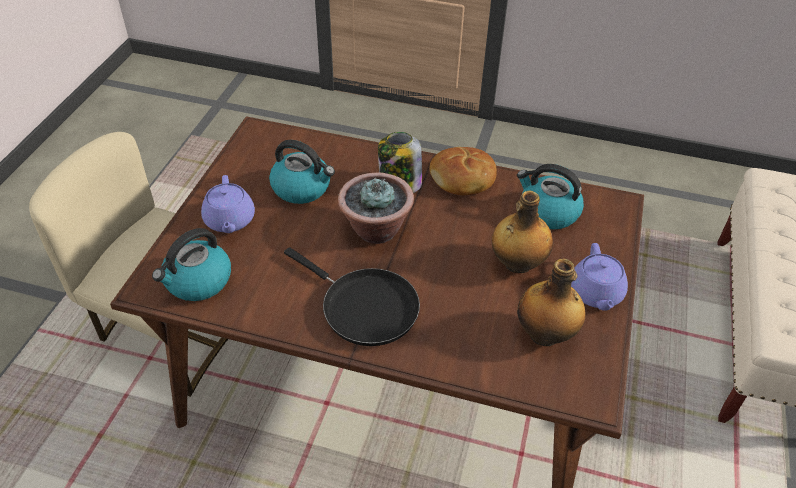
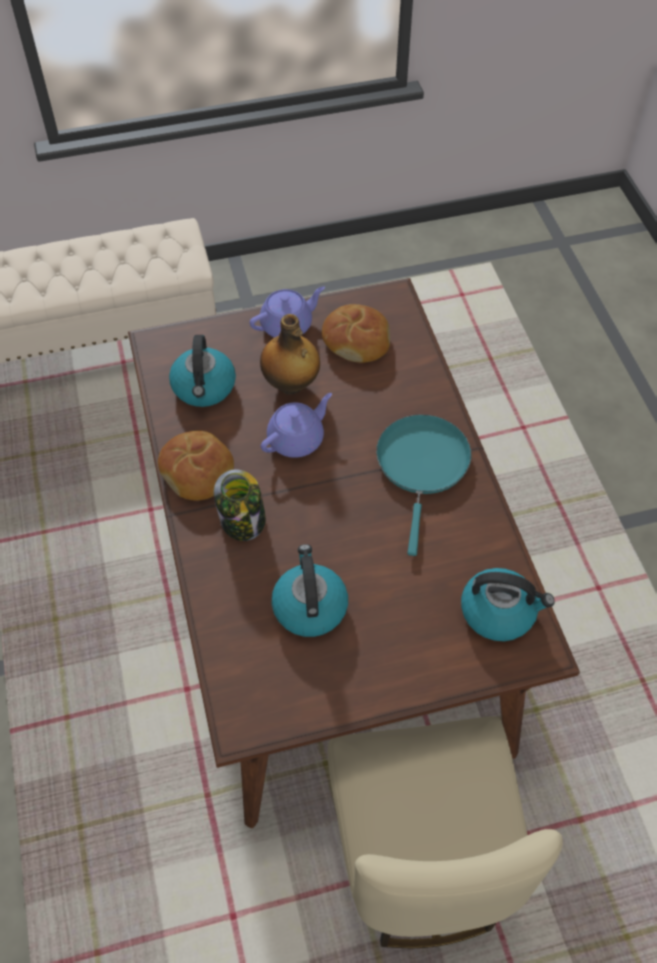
camera: 120 degrees left, 10 degrees up
(229, 221) = (405, 642): purple teapot -> purple teapot (297, 439)
(364, 307) = (422, 465): black frying pan -> turquoise frying pan
(375, 230) = (324, 506): potted plant -> none
(545, 335) = (356, 340): bottle -> bread

